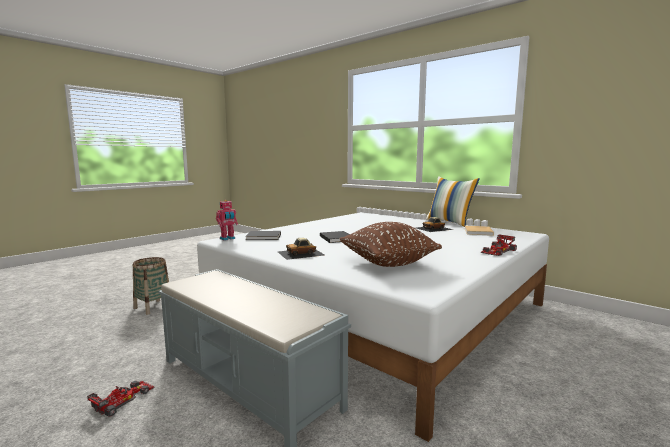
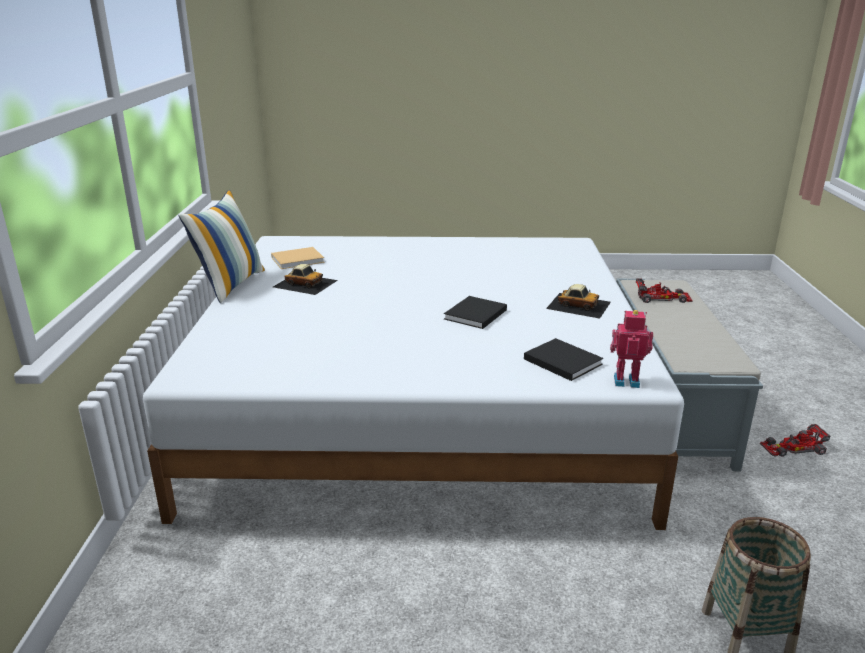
camera: 130 degrees left, 15 degrees up
(388, 263) = (529, 264): brown pillow -> none
(498, 251) = (401, 241): toy car -> toy car (662, 297)

